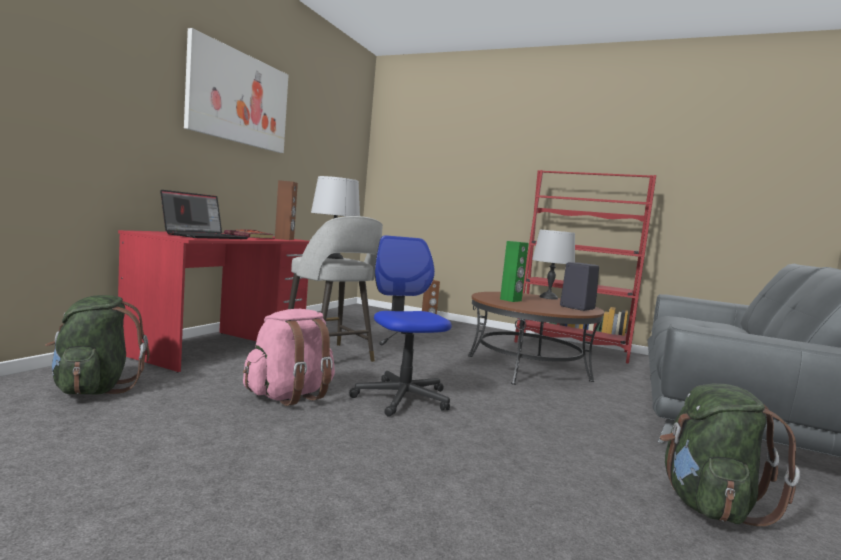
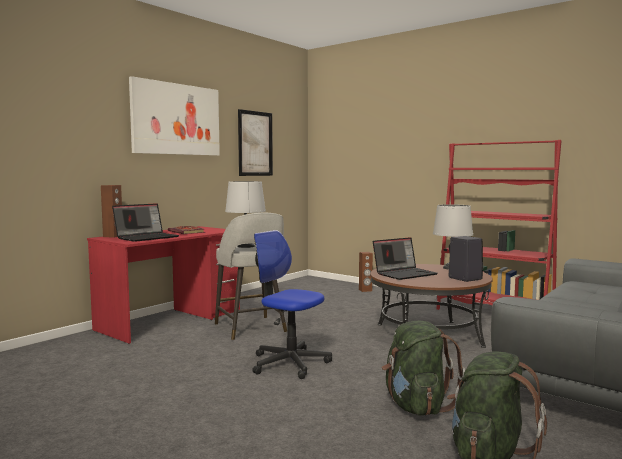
camera: 15 degrees right, 0 degrees up
(94, 389) = (69, 357): green backpack -> green backpack (417, 406)
(284, 239) = (215, 231): brown speaker -> brown speaker (113, 236)
(290, 395) = (201, 361): pink backpack -> none
(319, 148) = (255, 143): none -> picture
(402, 398) = (289, 363): office chair -> office chair turned 45 degrees counterclockwise
(511, 300) = (405, 274): green speaker -> laptop

